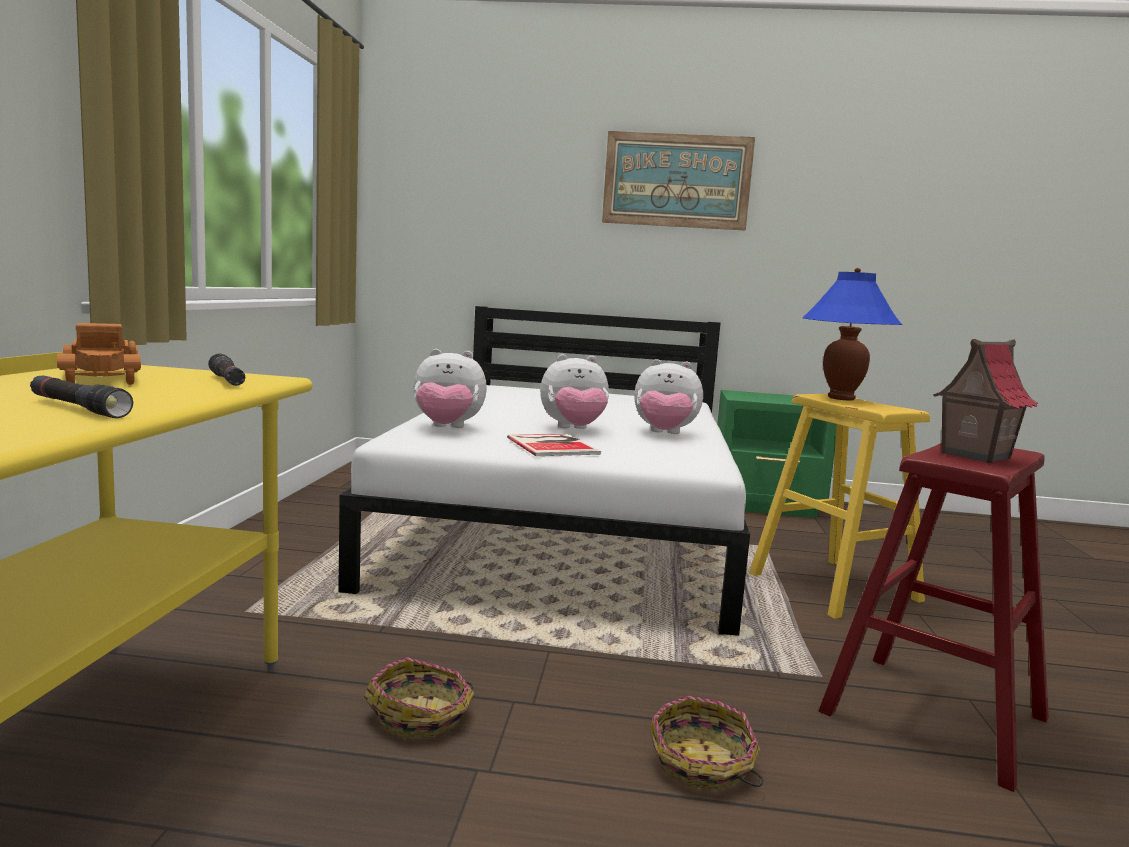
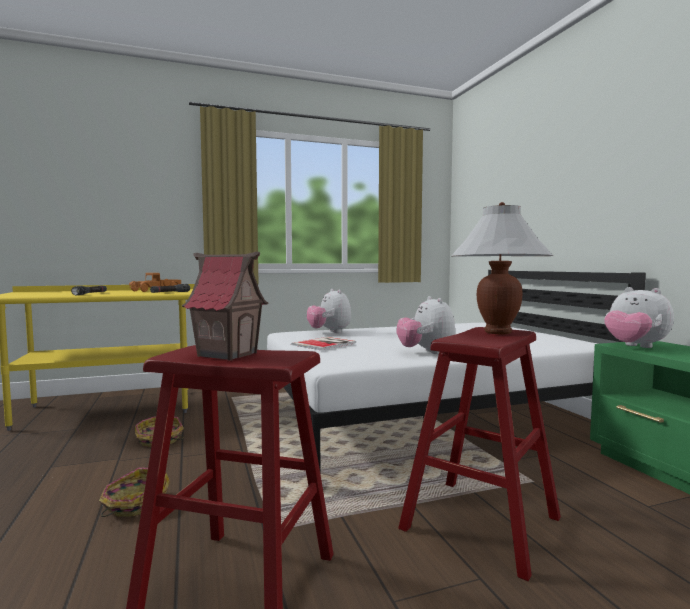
camera: 65 degrees right, 5 degrees down
(574, 429) = (386, 342): plush toy -> plush toy (635, 347)
(676, 181) = (609, 149): picture -> none
(834, 587) = (481, 523): yellow stool -> red stool
(841, 398) = (497, 332): blue table lamp -> white table lamp

